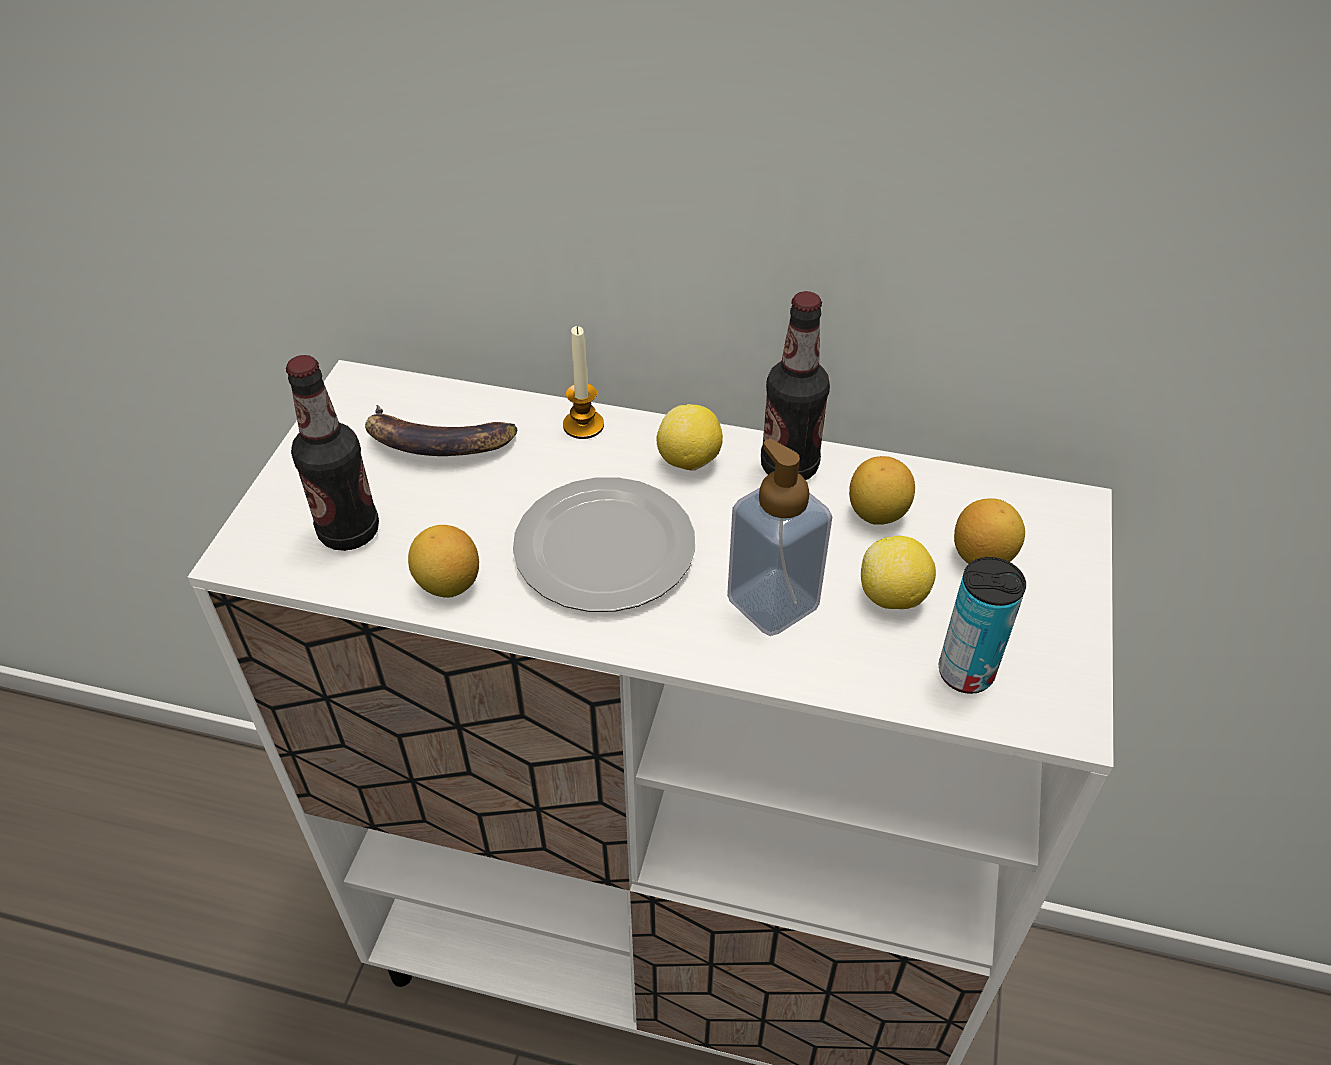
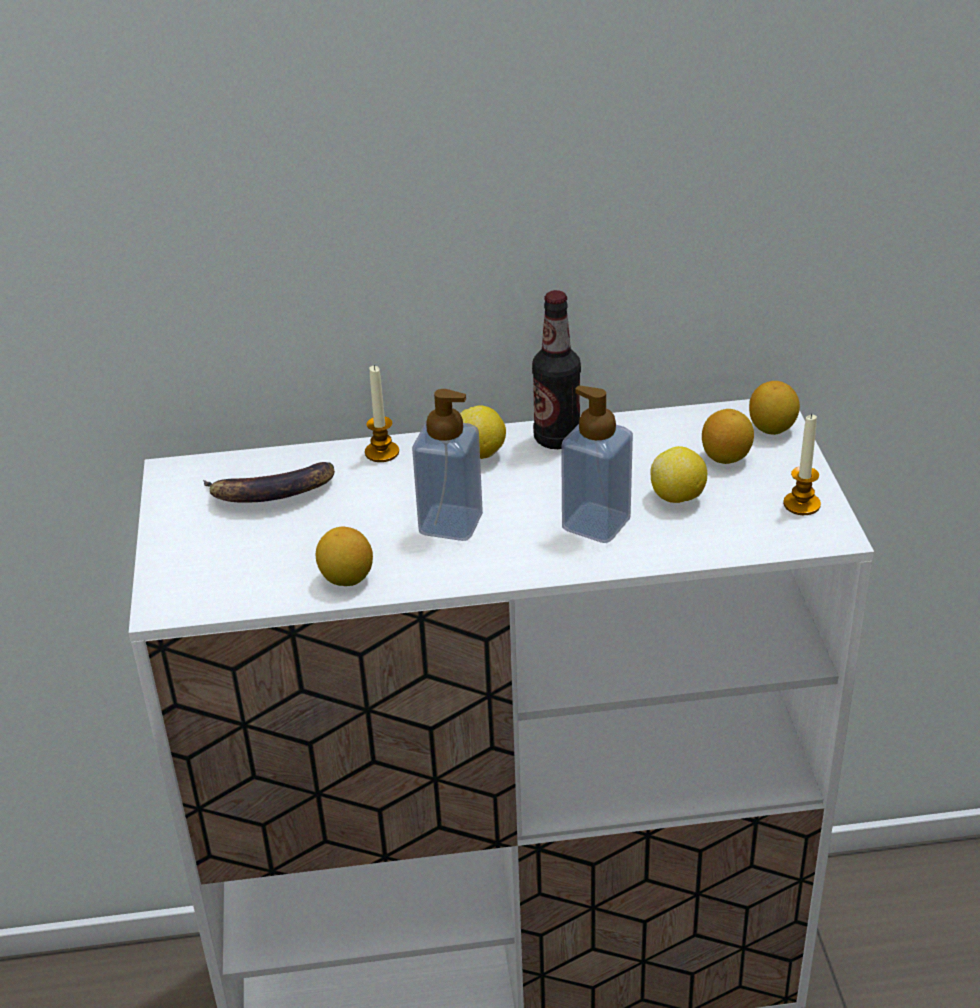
camera: 20 degrees left, 10 degrees down
(349, 532) = (242, 568): bottle -> none
(604, 546) = (450, 523): plate -> soap dispenser
(877, 514) = (638, 451): lemon -> lemon (772, 429)
(965, 673) = (752, 527): can -> none
(1047, 659) = (801, 504): none -> candle

